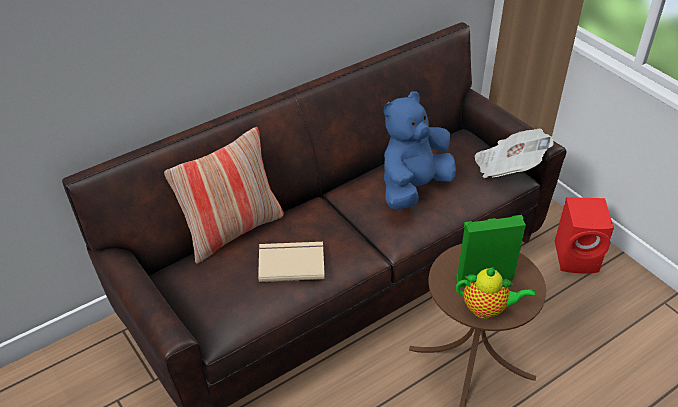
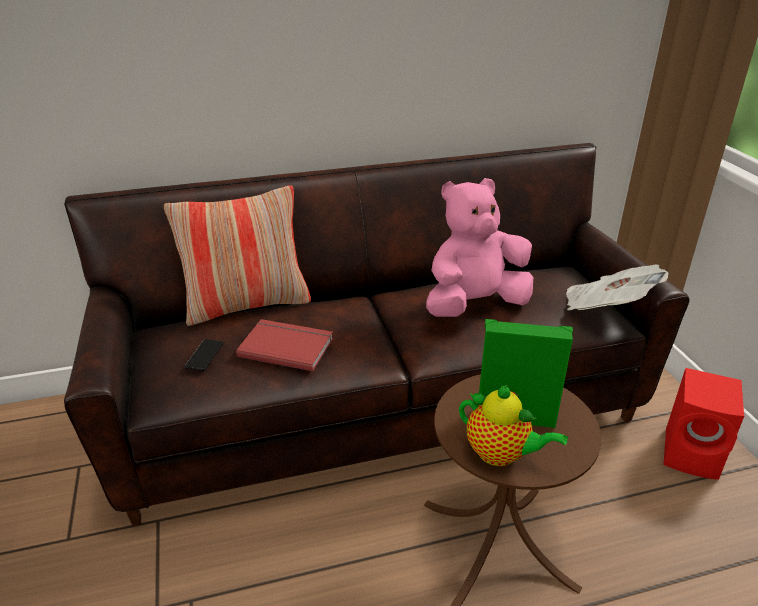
camera: 20 degrees right, 10 degrees down
(231, 287) = (204, 355): none -> phone
(291, 262) = (286, 346): beige book -> red book
(413, 188) = (474, 305): blue plush toy -> pink plush toy

